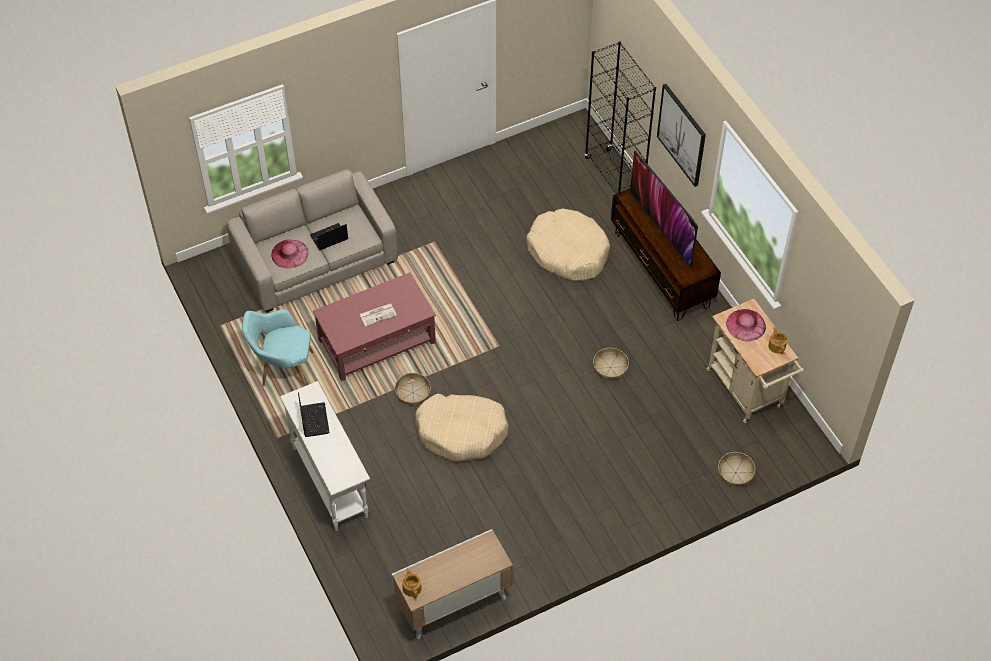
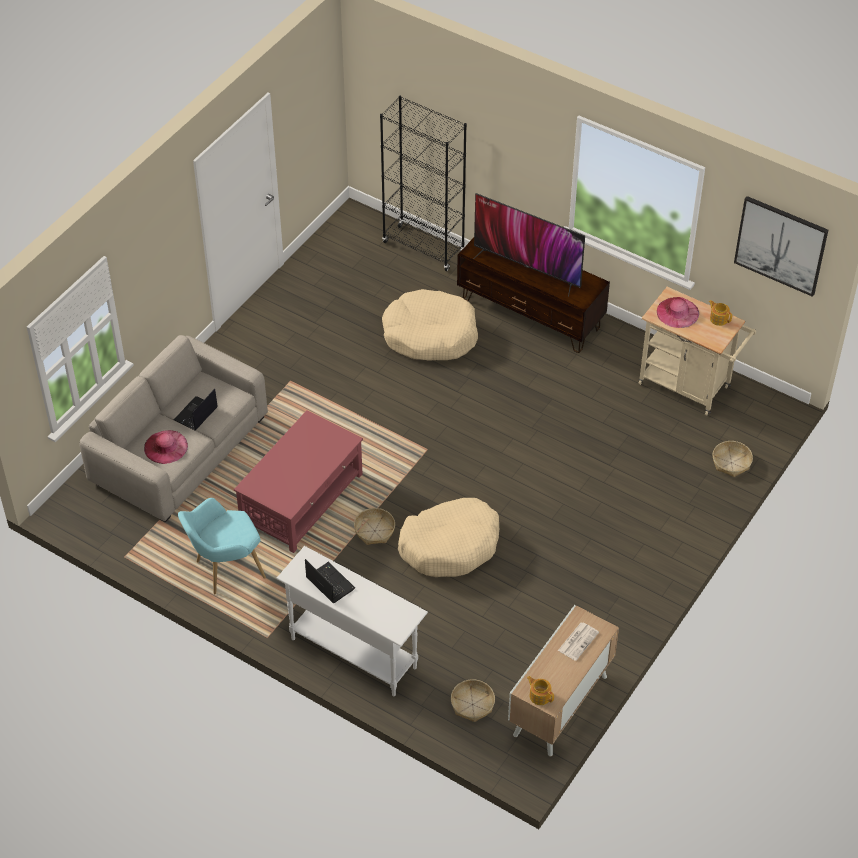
camera: 30 degrees left, 5 degrees down
(378, 314) = (305, 463): newspaper -> newspaper (578, 641)
(610, 367) = (548, 422): basket -> basket (472, 704)
(682, 134) = (512, 160): picture -> picture (780, 245)

